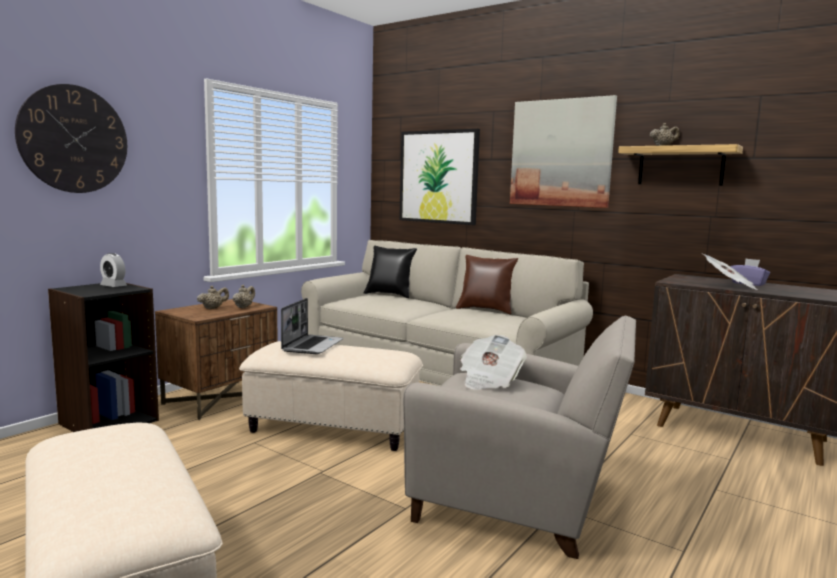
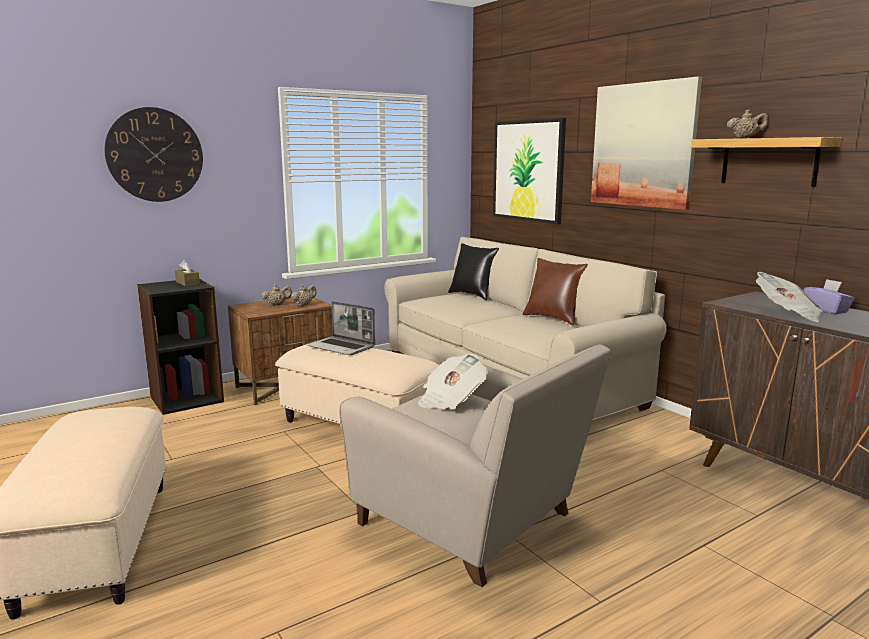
camera: 20 degrees right, 5 degrees up
(113, 286) = (187, 283): alarm clock -> brown tissue box
(312, 345) = (342, 347): laptop -> laptop turned 90 degrees clockwise

